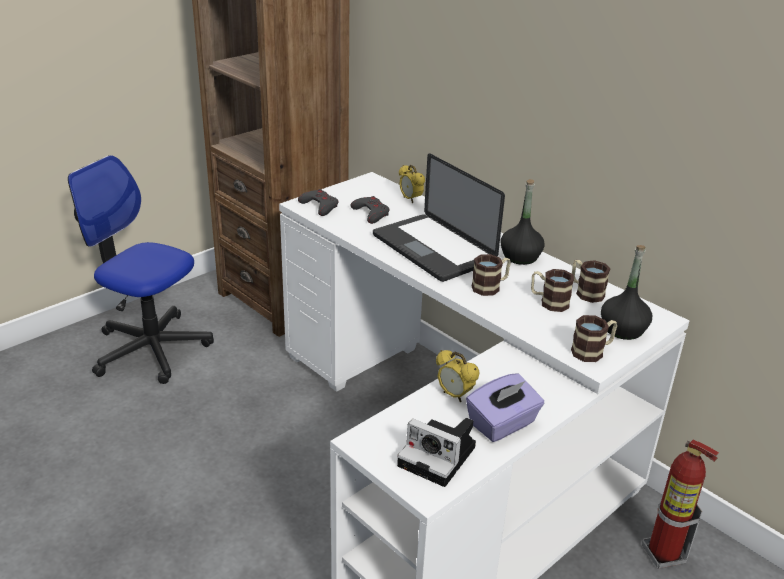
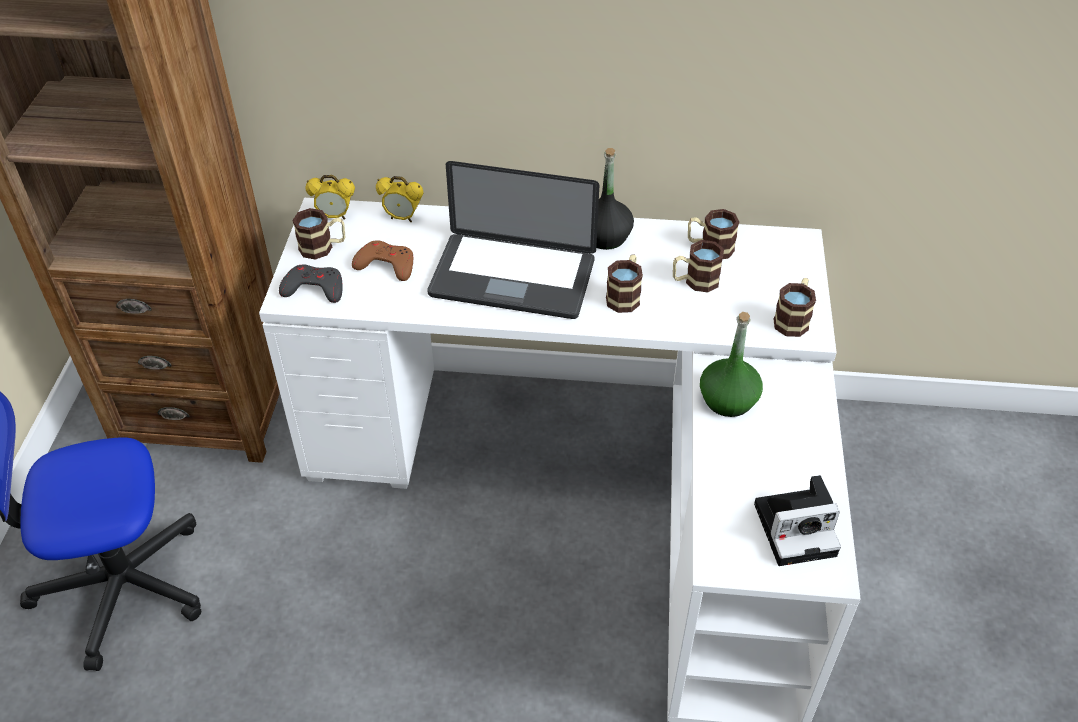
camera: 40 degrees left, 15 degrees up
(349, 193) = (323, 247): none -> mug
(371, 213) = (386, 265): grey game controller -> brown game controller
(454, 395) = (730, 450): alarm clock -> alarm clock (335, 216)
(491, 373) = (728, 400): none -> green bottle
(502, 424) = (802, 452): purple tissue box -> none
(622, 329) = (786, 275): black bottle -> none
(663, 554) = (847, 455): fire extinguisher -> none

